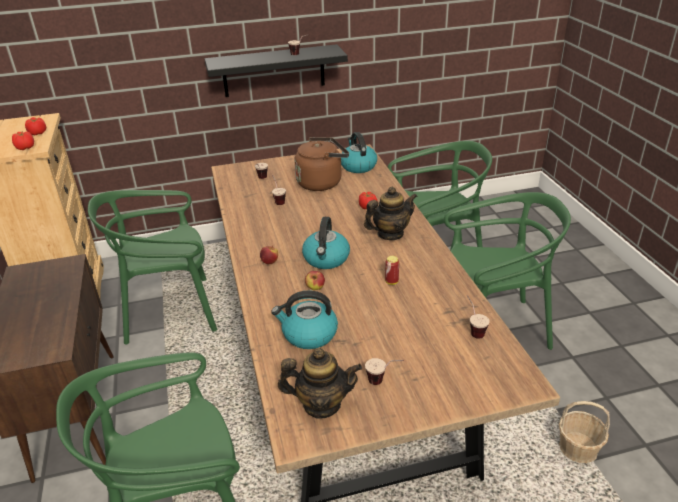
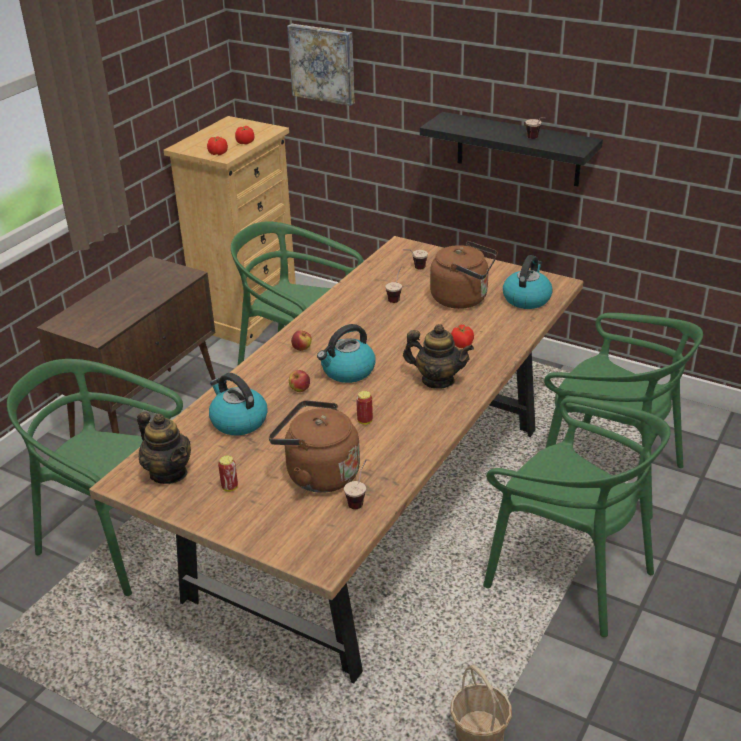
camera: 45 degrees right, 0 degrees up
(77, 45) = (323, 63): none -> picture
(383, 382) = (230, 487): cup -> can
(423, 332) = (318, 474): none -> brown kettle

